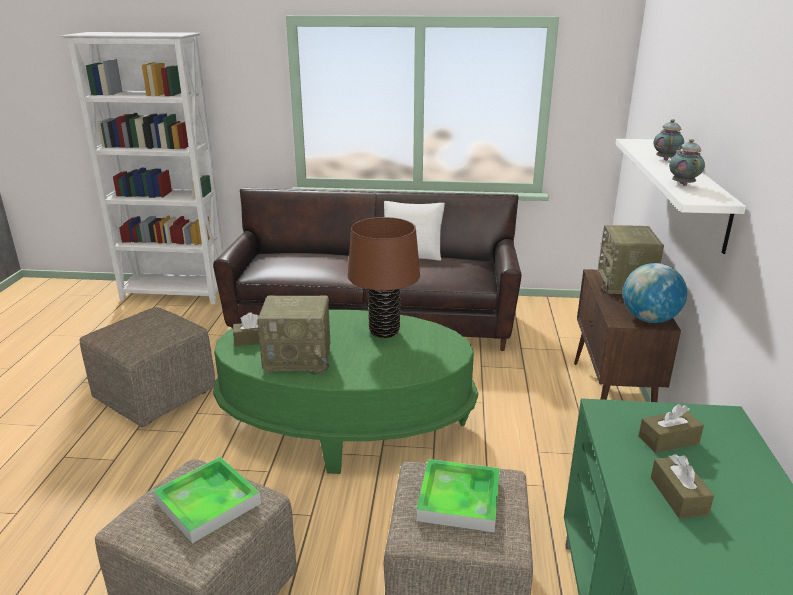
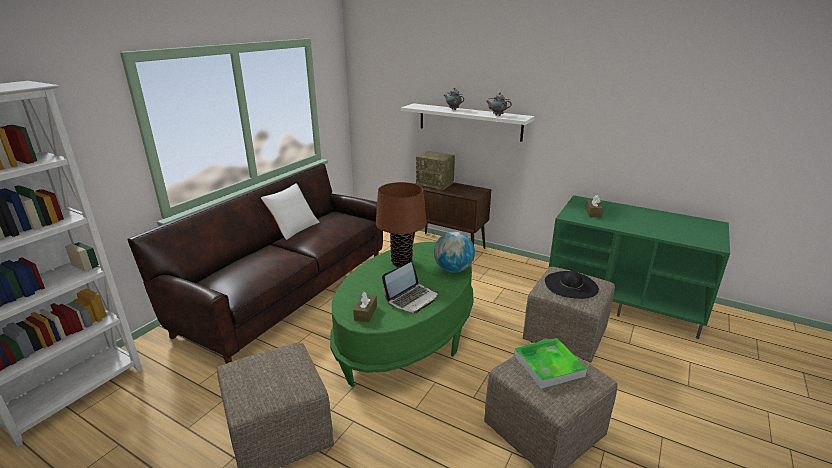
camera: 65 degrees left, 0 degrees up
(299, 359) = (412, 298): radio -> laptop
(459, 499) = (571, 285): tray -> black hat
(649, 319) = (476, 191): globe -> globe (453, 269)
(678, 496) = (629, 222): brown tissue box -> none

